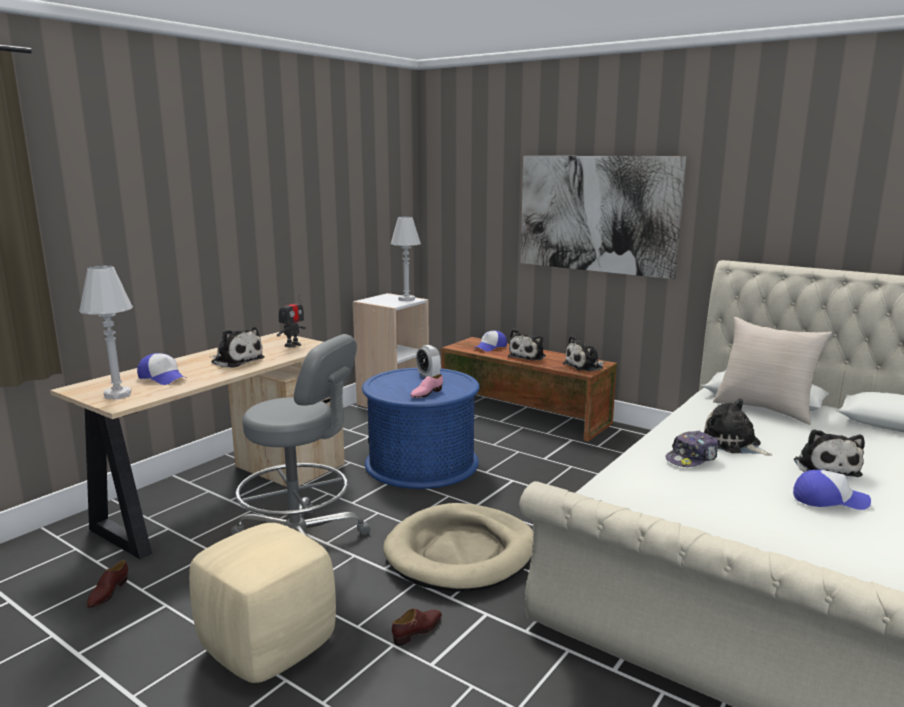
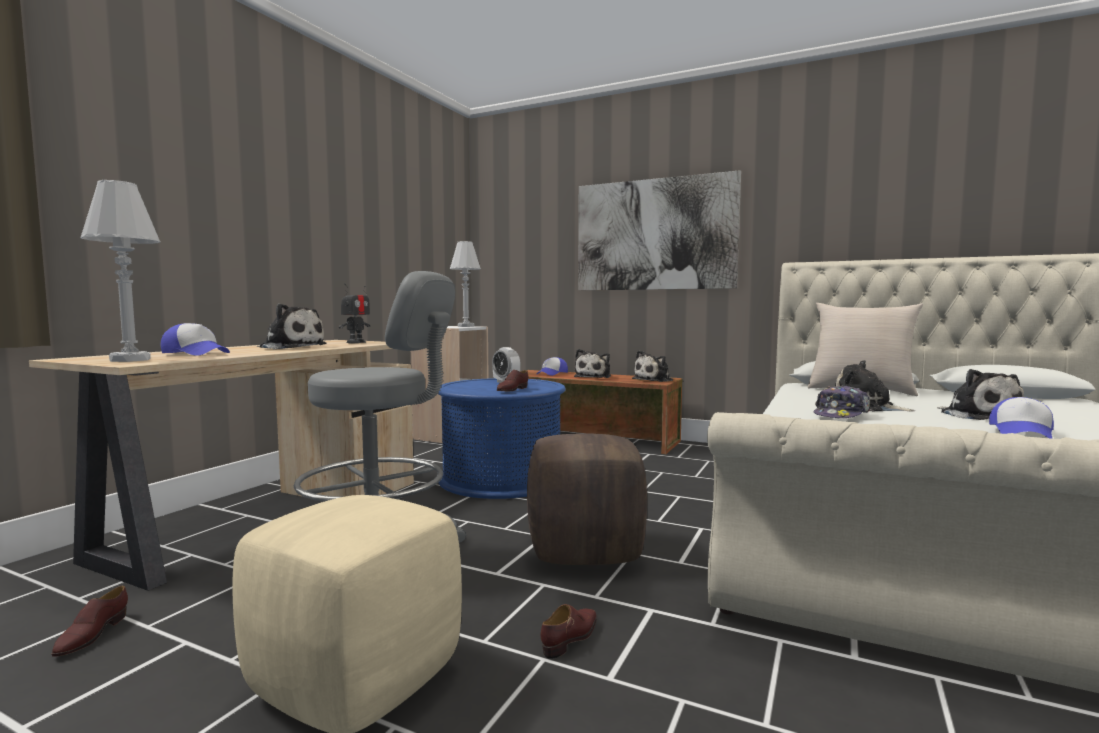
camera: 10 degrees left, 10 degrees down
(426, 393) = (512, 390): pink shoe -> brown shoe
(461, 553) = (585, 551): beige dog bed -> brown ottoman
(829, 500) = (1022, 432): cap -> cap turned 120 degrees clockwise

